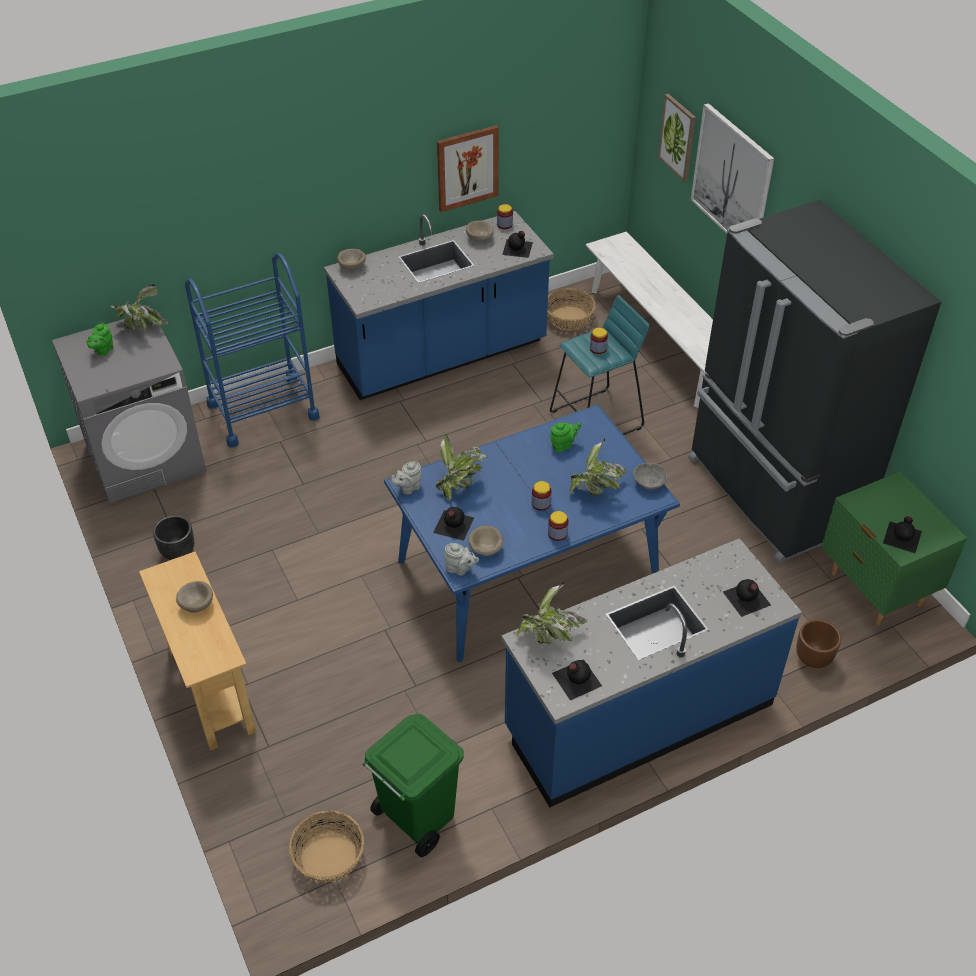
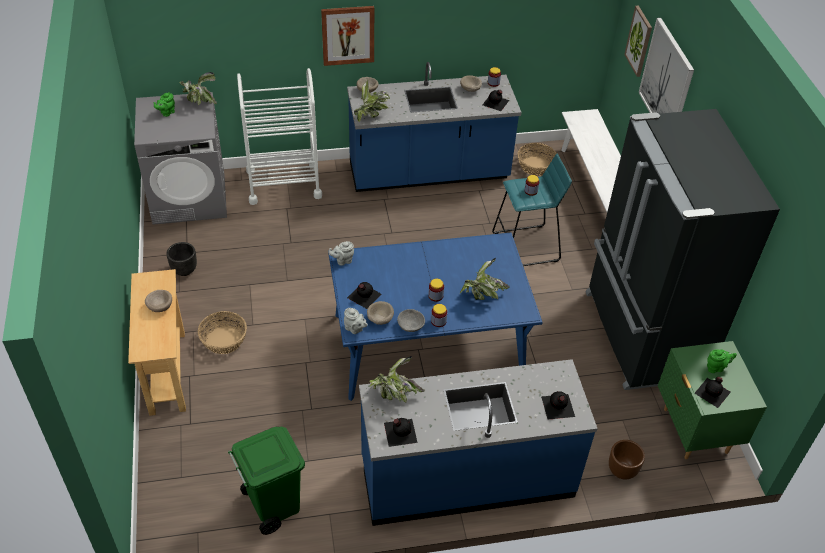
camera: 15 degrees right, 0 degrees up
(263, 411) = (283, 183): blue cart -> white cart
(328, 857) = (199, 515): basket -> basket (223, 340)
(460, 483) = (382, 266): potted plant -> potted plant (372, 115)
(467, 168) = (471, 34): picture -> picture (348, 35)
(563, 445) = (471, 257): green teapot -> green teapot (716, 367)
(648, 483) = (524, 300): grey bowl -> grey bowl (410, 325)

